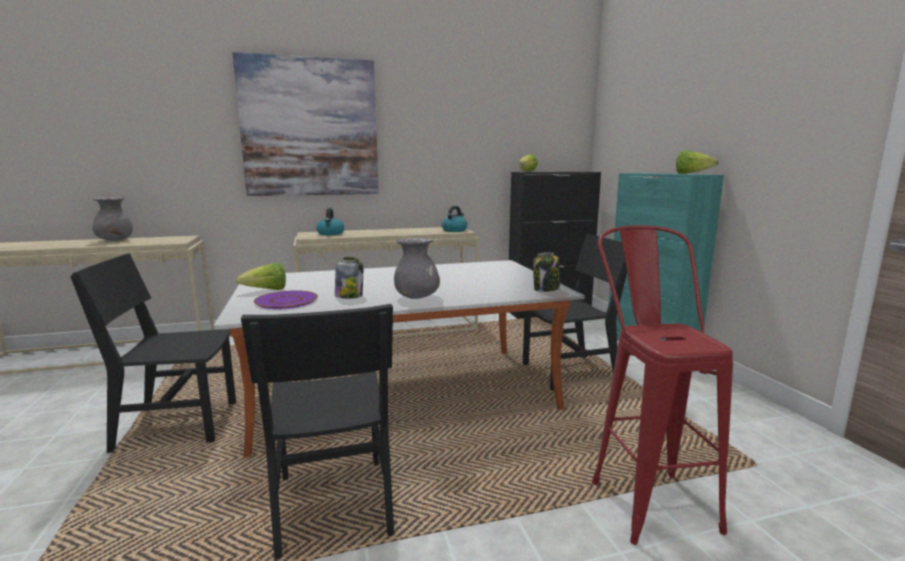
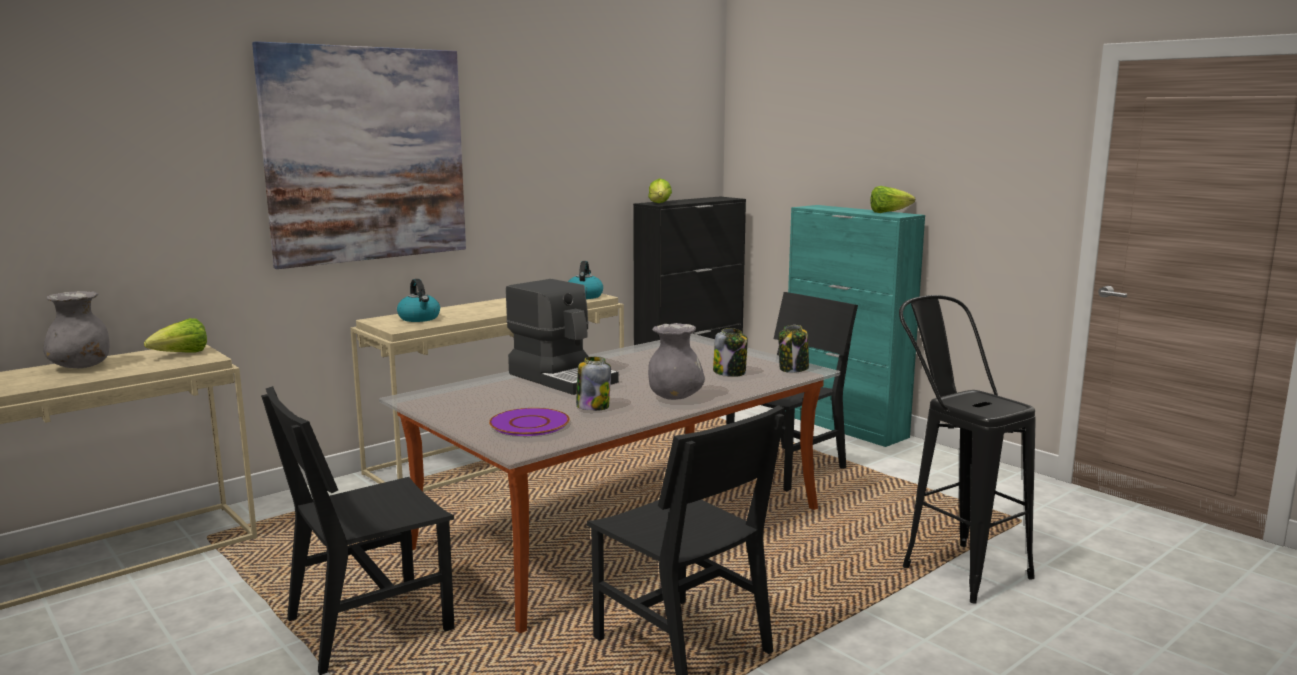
camera: 25 degrees left, 0 degrees up
(267, 291) = (471, 415): lettuce -> lettuce (181, 354)
(370, 276) = (563, 377): none -> coffee machine
(491, 286) = (730, 372): none -> jar
(644, 494) = (952, 565): red stool -> black stool

